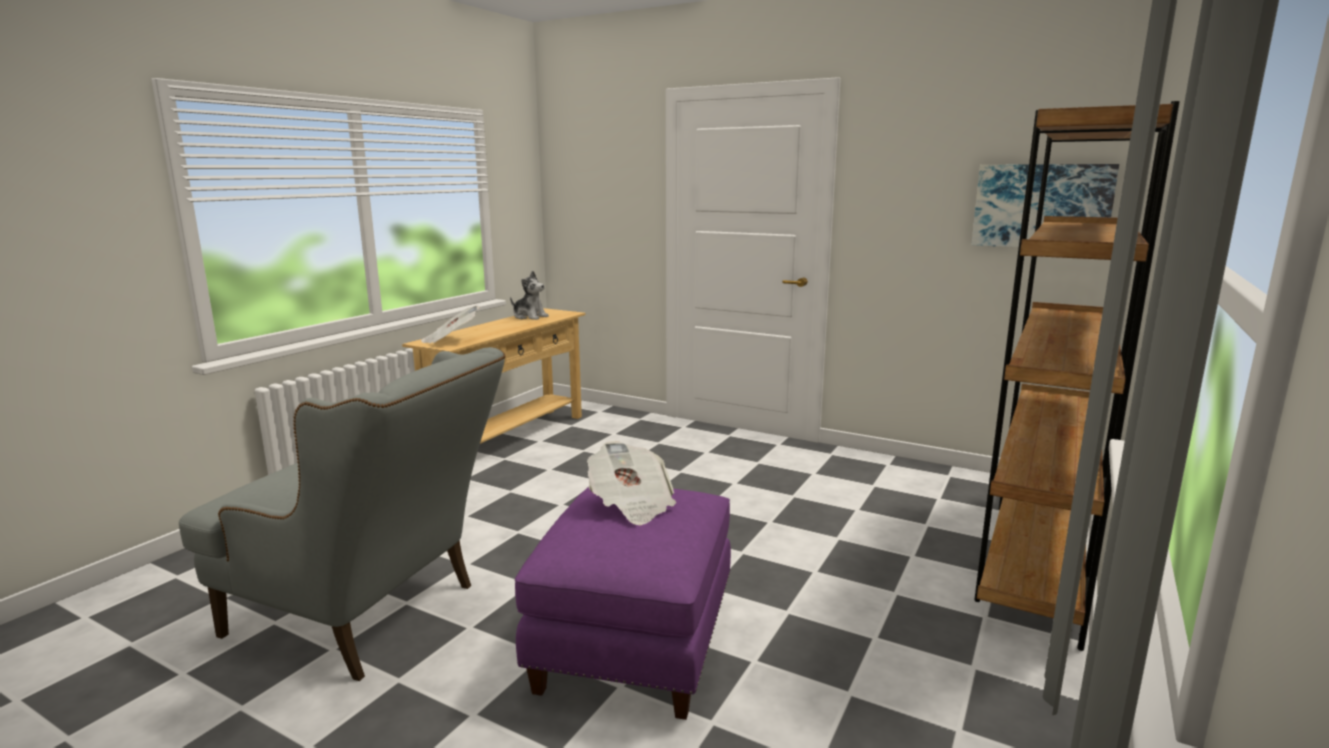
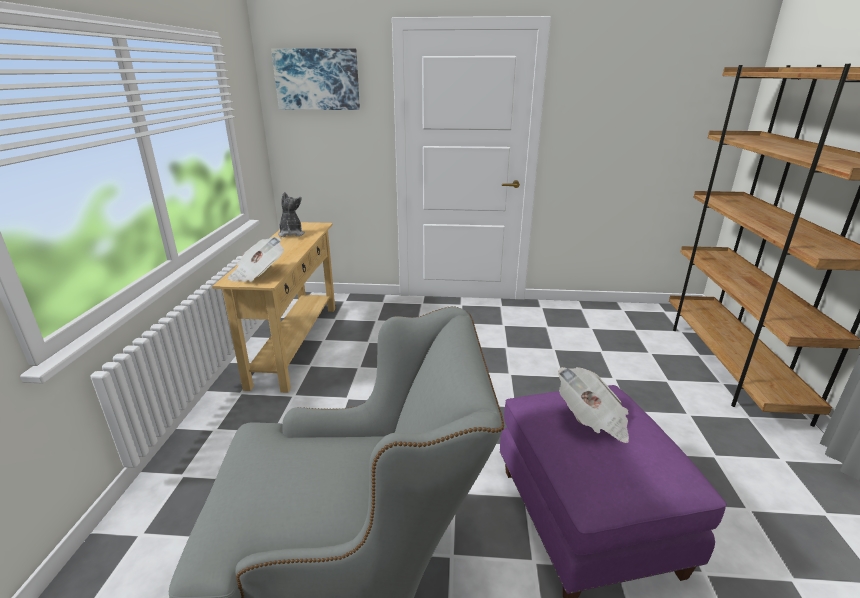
camera: 25 degrees left, 10 degrees up
(529, 317) = (291, 234): plush toy -> plush toy turned 105 degrees counterclockwise
(1041, 206) = (691, 121): picture -> picture (317, 79)

